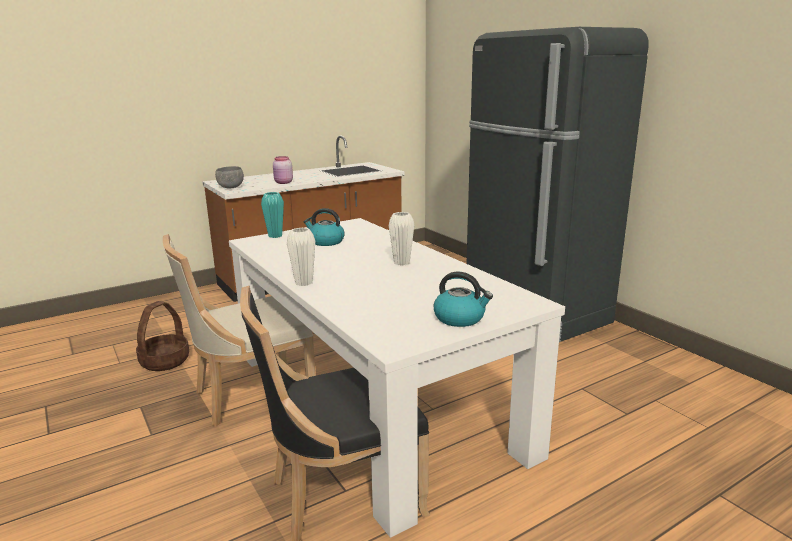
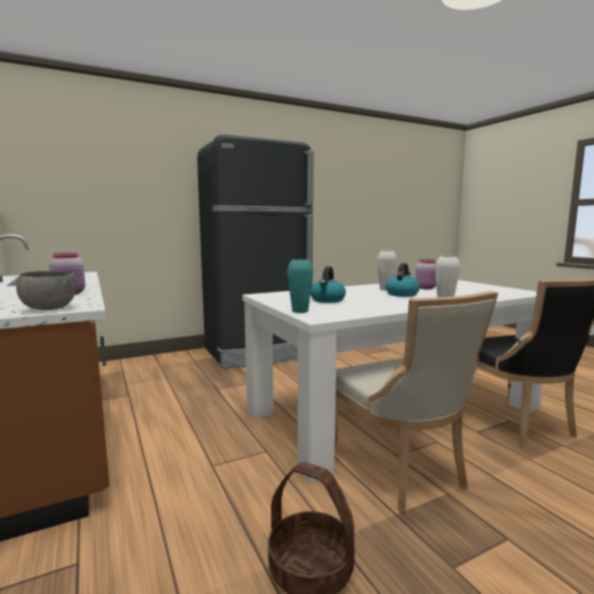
camera: 85 degrees left, 10 degrees down
(420, 282) = (426, 288): none -> pink jar
(460, 318) = (479, 286): kettle -> kettle (402, 294)

